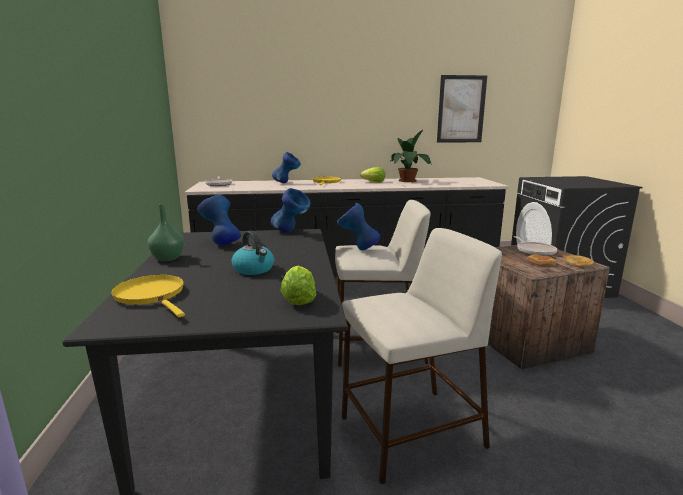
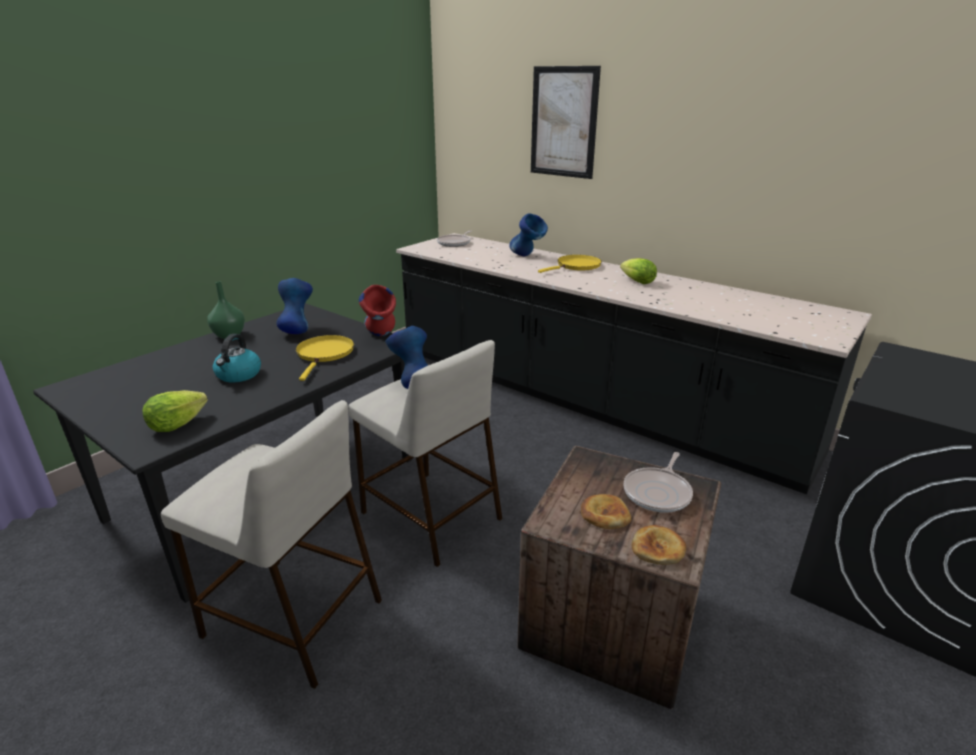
camera: 45 degrees right, 10 degrees up
(152, 295) = (136, 372): yellow frying pan -> yellow frying pan (324, 354)
(291, 232) = (381, 337): blue vase -> red vase
(408, 181) = (698, 292): potted plant -> none
(461, 109) = (855, 171): picture -> picture (563, 122)

